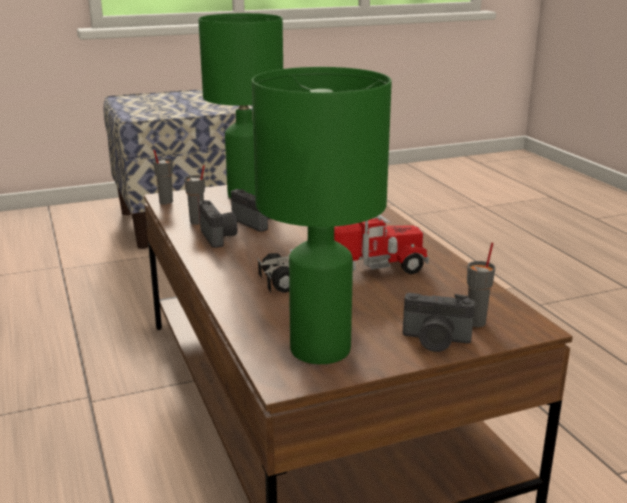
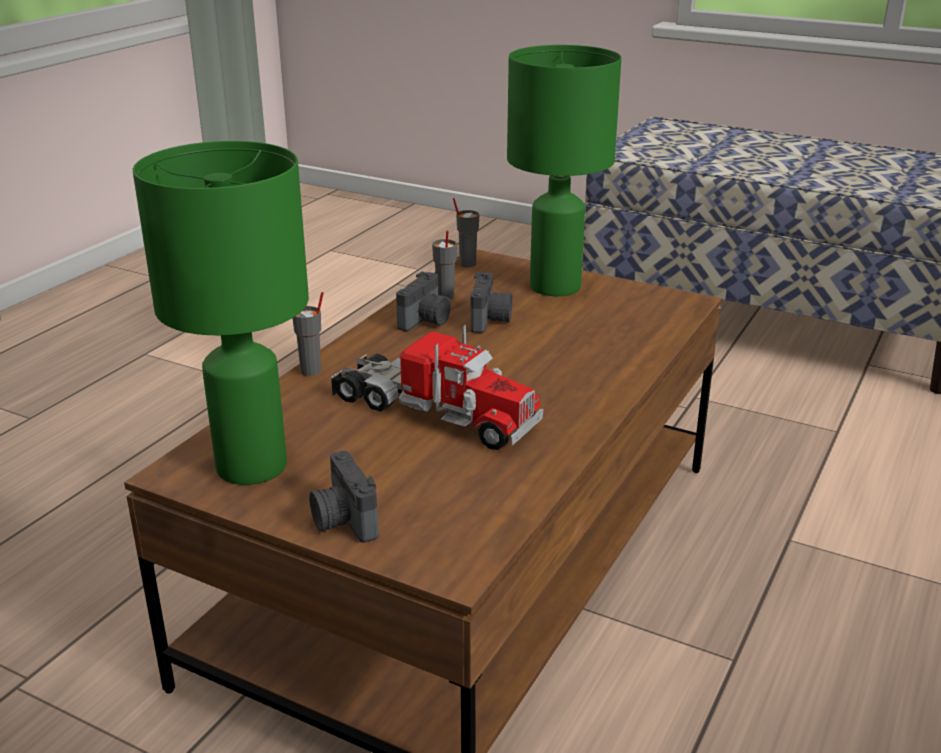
camera: 50 degrees right, 5 degrees up
(476, 322) = (420, 530): grey cup -> grey cup (311, 371)

